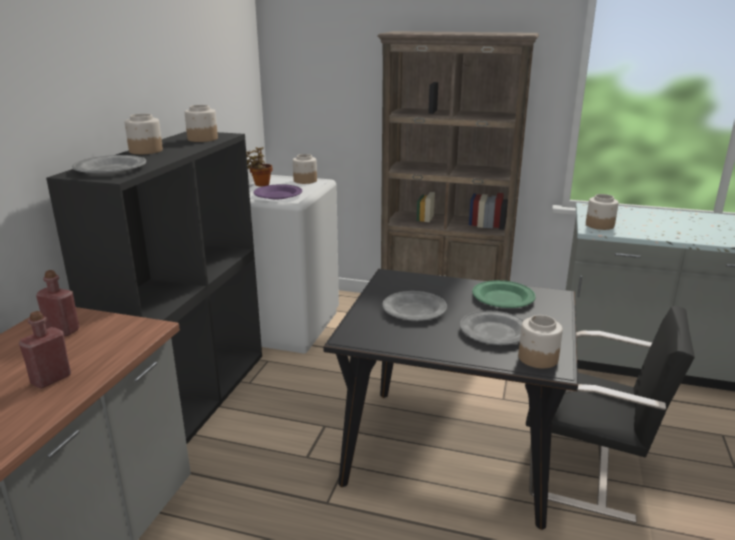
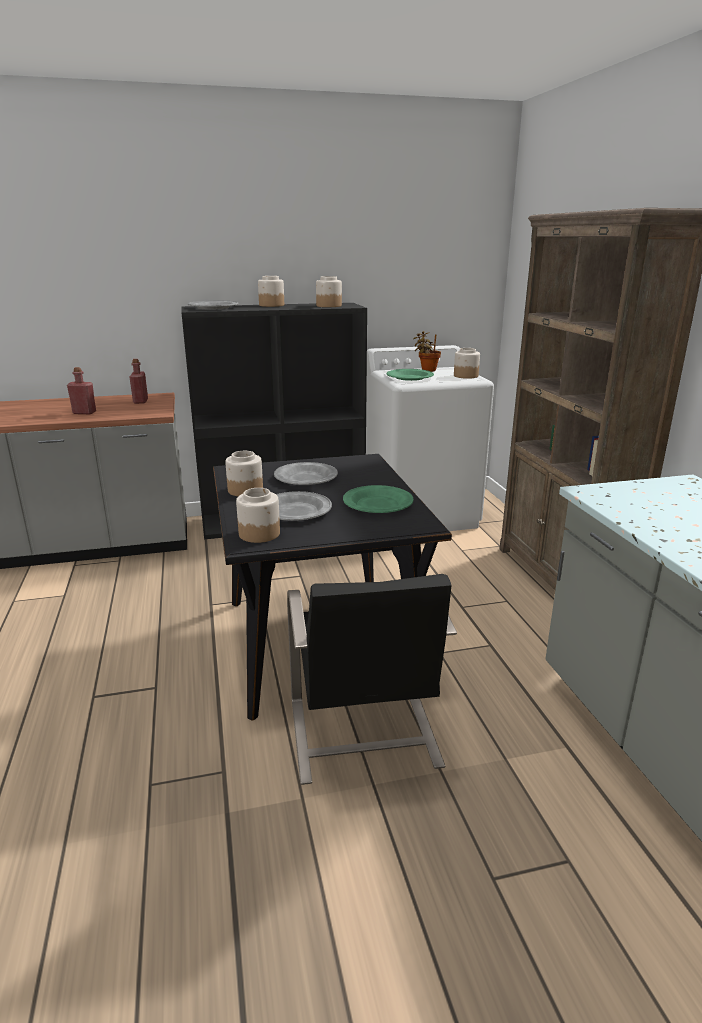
camera: 60 degrees right, 0 degrees up
(278, 195) = (410, 377): purple plate -> green plate
(599, 225) = (615, 493): jar -> jar (245, 490)

